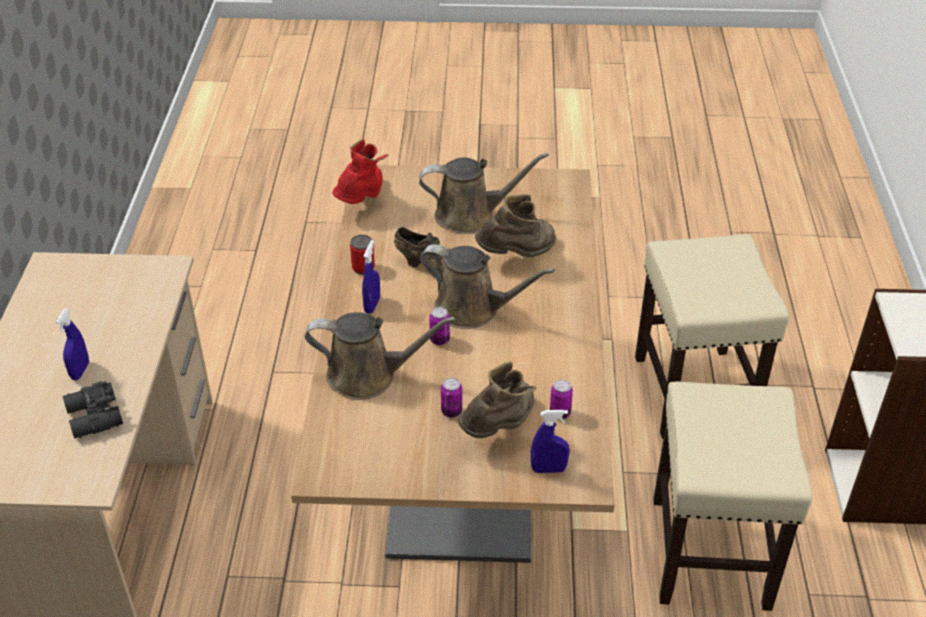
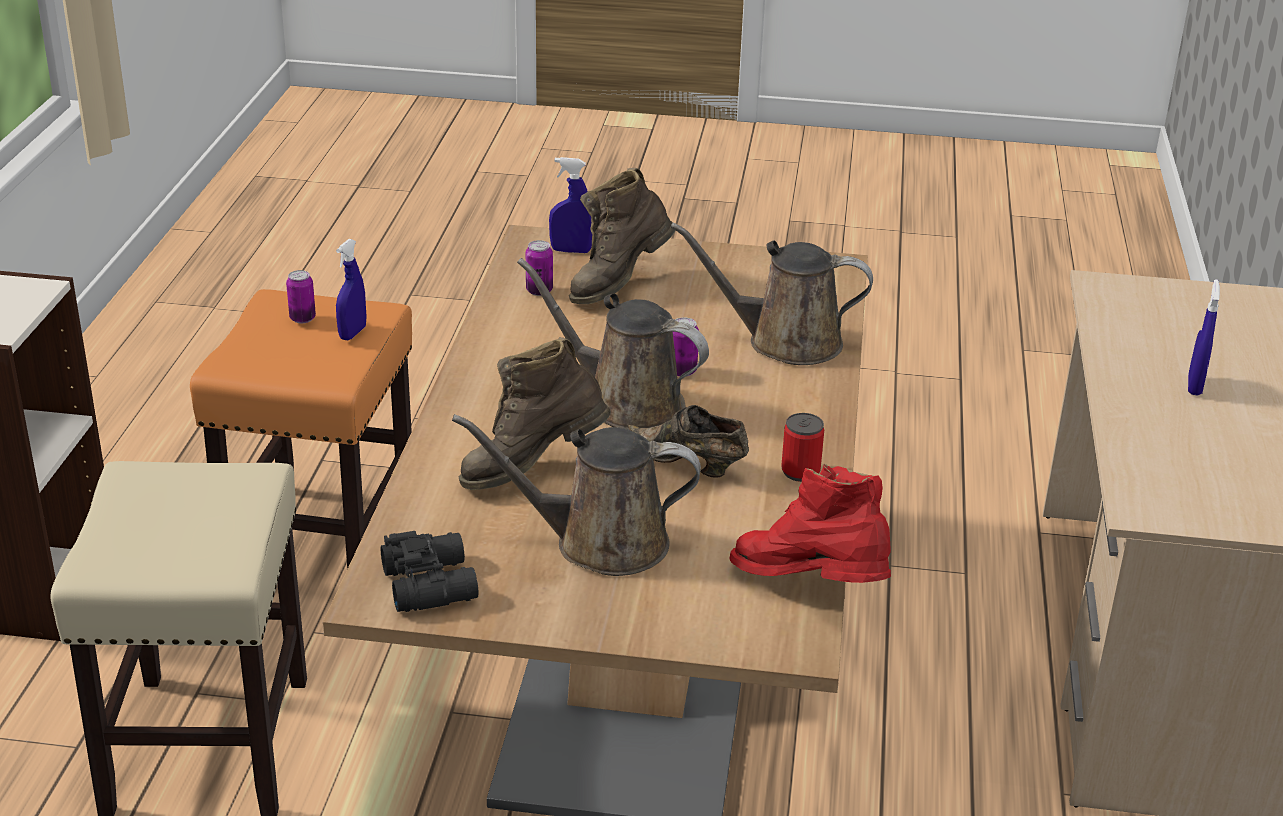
camera: 175 degrees left, 10 degrees down
(93, 418) = (1141, 338): black binoculars -> black binoculars (431, 583)
(362, 201) = (810, 590): red boot -> red boot turned 105 degrees clockwise
(372, 305) = (783, 419): blue spray bottle -> blue spray bottle (352, 333)
(451, 411) = (676, 302): can -> can (302, 318)
(711, 554) = (321, 541): beige stool -> orange stool

